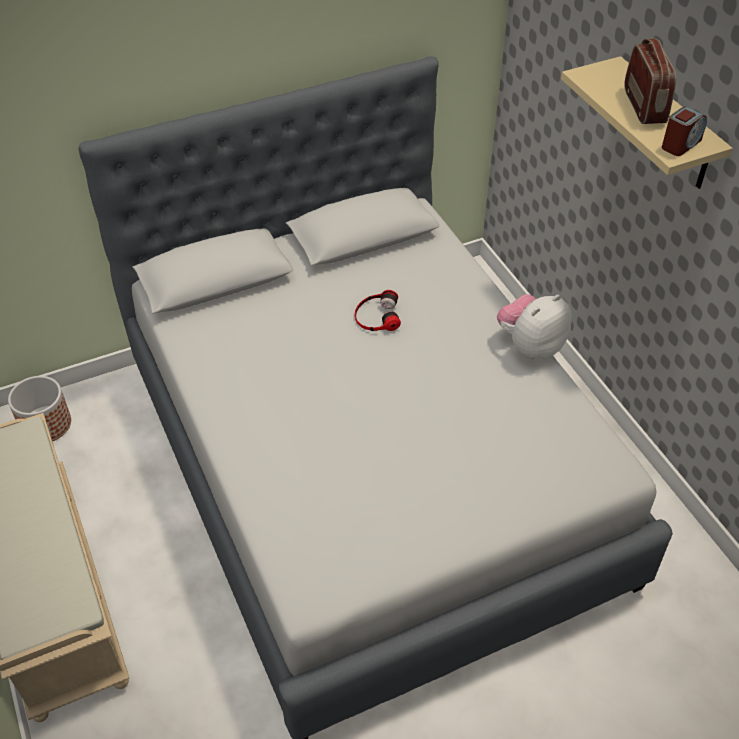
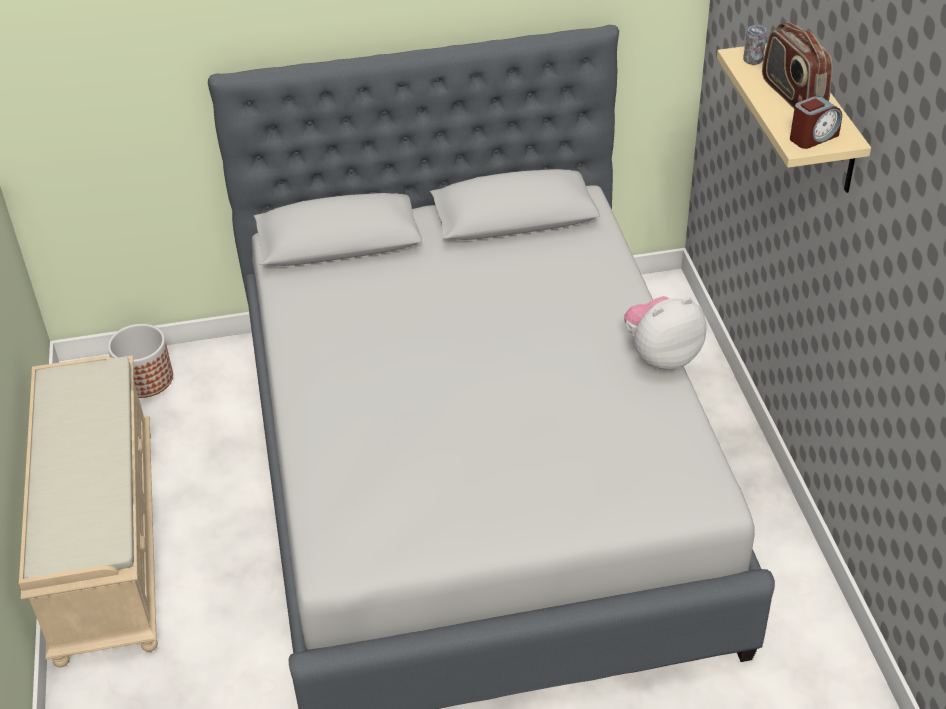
camera: 15 degrees right, 5 degrees down
(377, 316) = (500, 302): headphones -> none
(597, 78) = (753, 60): none -> can
(644, 106) = (792, 94): radio -> radio turned 150 degrees clockwise

